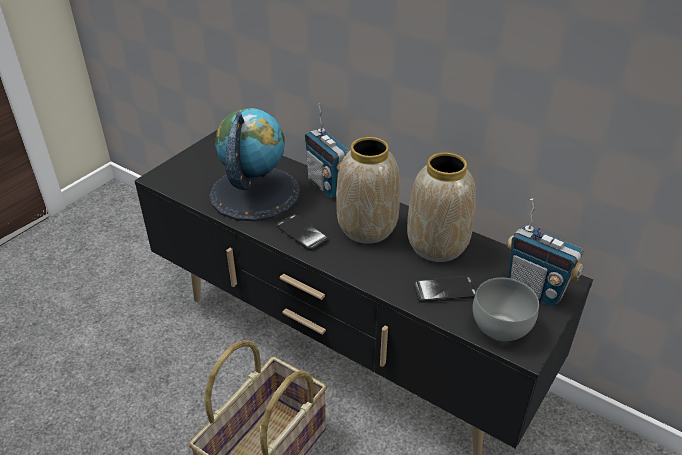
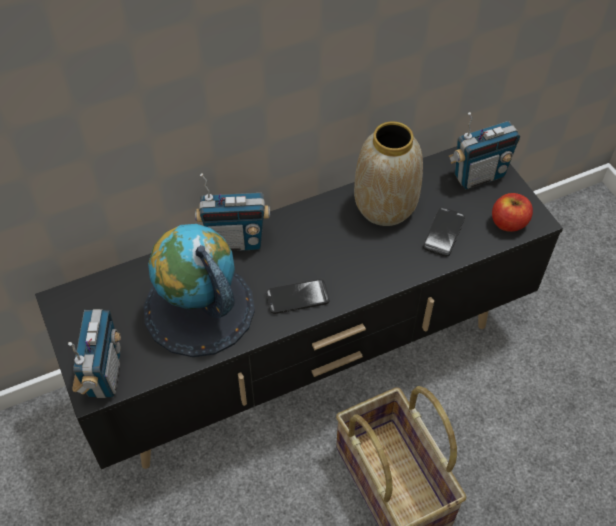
camera: 60 degrees left, 15 degrees up
(173, 176) = (103, 374): none -> radio
(367, 228) = (325, 243): vase -> none
(501, 330) = (508, 223): grey bowl -> apple

